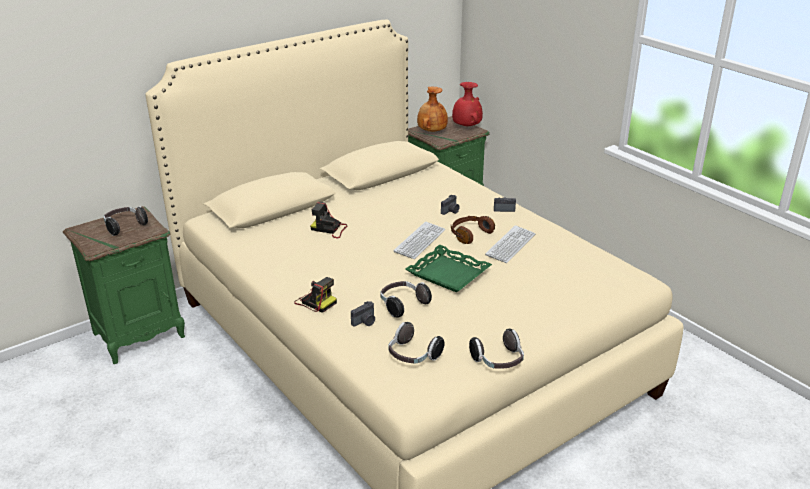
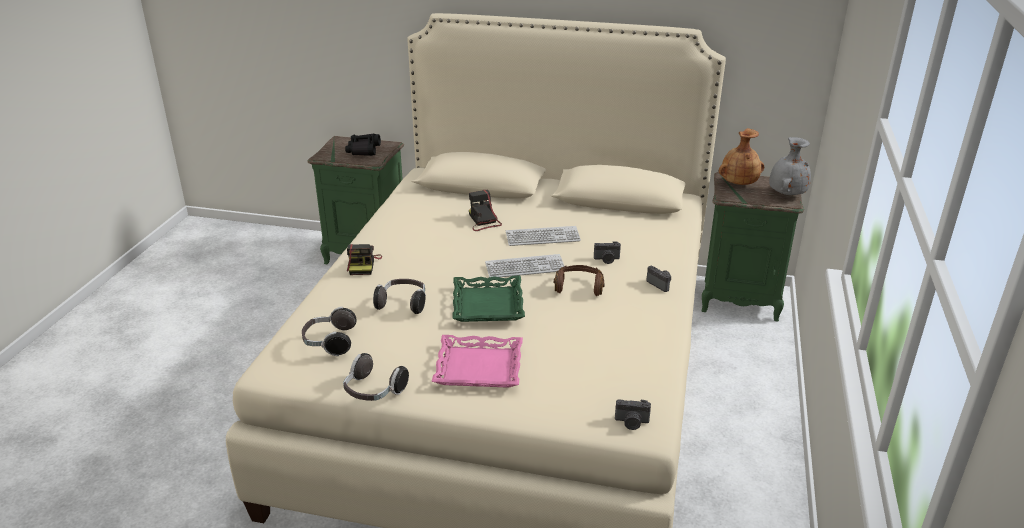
camera: 50 degrees right, 0 degrees up
(124, 226) = (363, 150): headphones -> black binoculars
(365, 322) = (358, 299): camera -> camera (631, 422)
(466, 126) = (786, 194): red vase -> grey vase
(510, 245) = (593, 316): keyboard -> keyboard (542, 237)
(518, 308) = (479, 367): none -> pink tray

